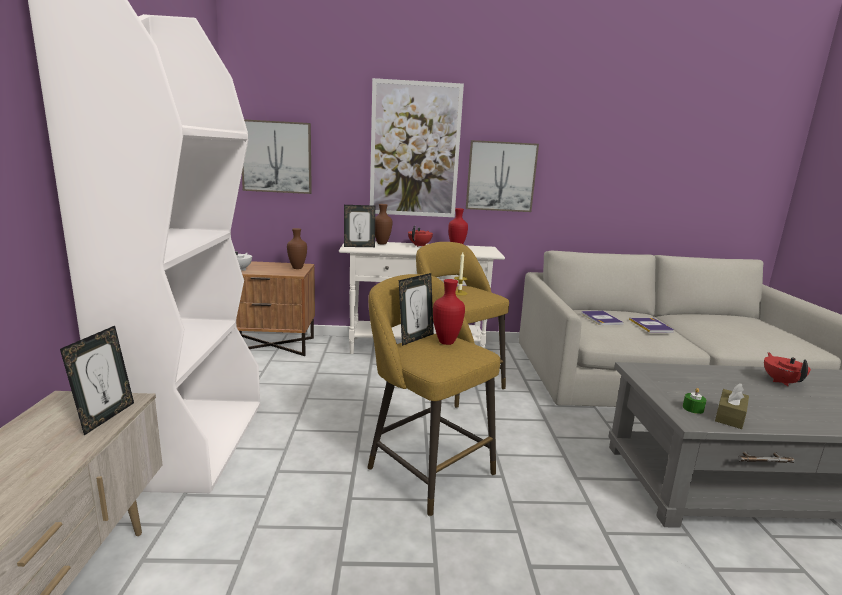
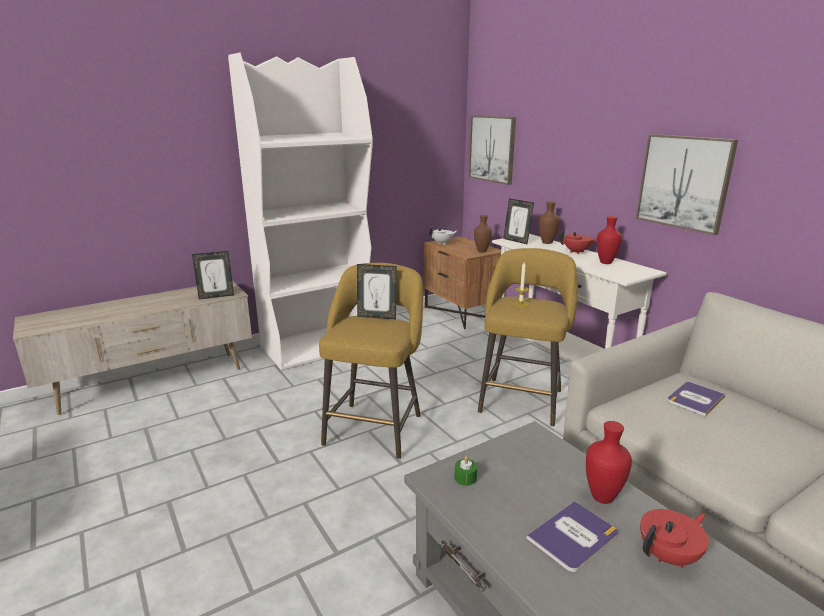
camera: 60 degrees right, 5 degrees up
(415, 150) = (595, 145): picture -> none
(445, 342) = (383, 326): red vase -> red vase (600, 497)
(651, 326) = (746, 437): book -> book (573, 537)
(730, 416) = (474, 504): brown tissue box -> none

